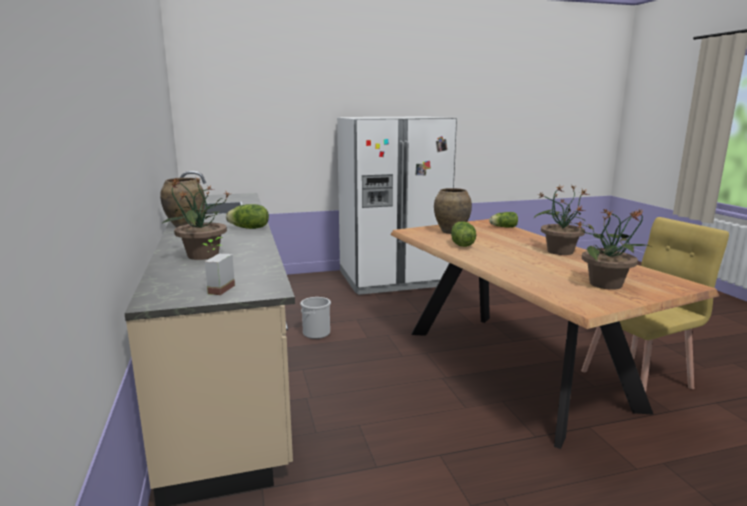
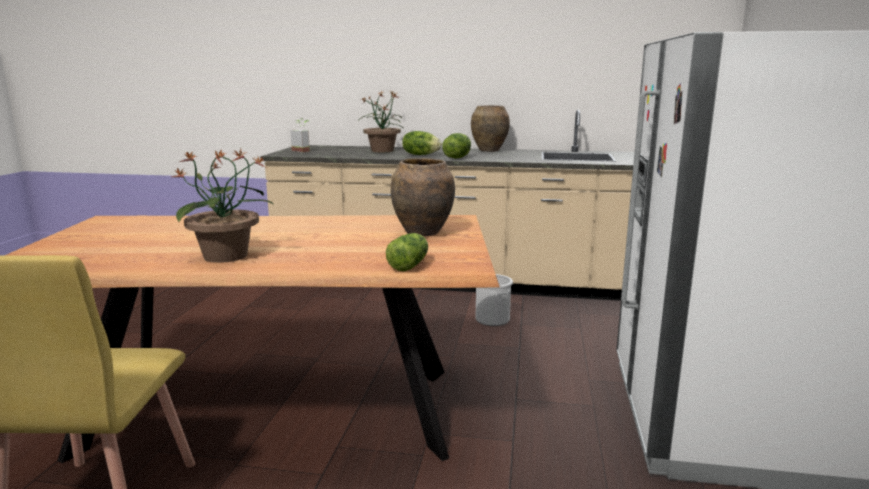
camera: 115 degrees right, 0 degrees up
(461, 245) = (348, 225): lettuce -> lettuce (421, 155)
(607, 284) = (107, 239): potted plant -> none

